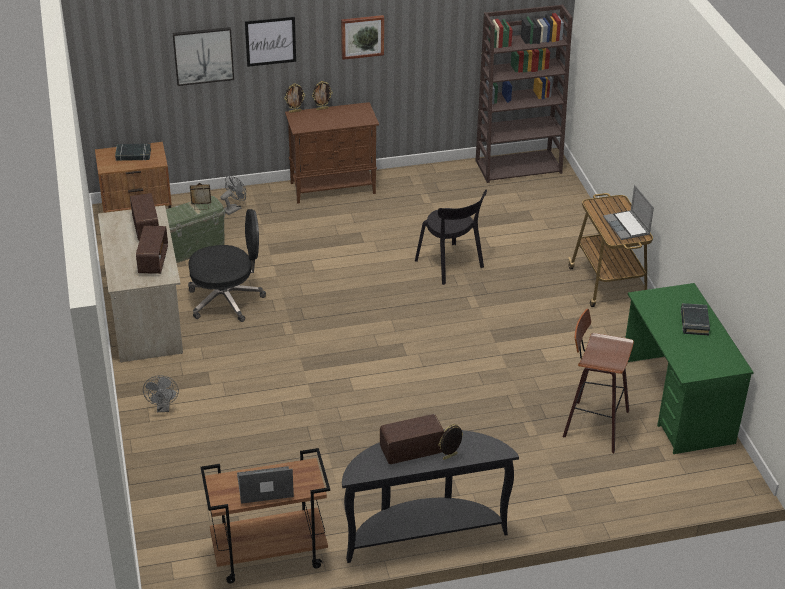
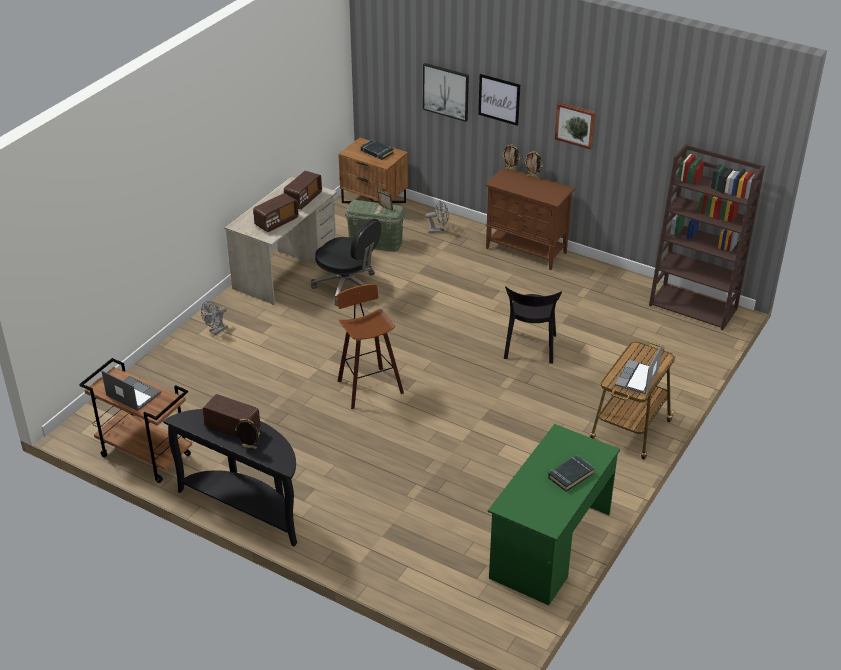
camera: 45 degrees right, 0 degrees up
(593, 424) = (462, 518): stool -> stool (367, 386)

